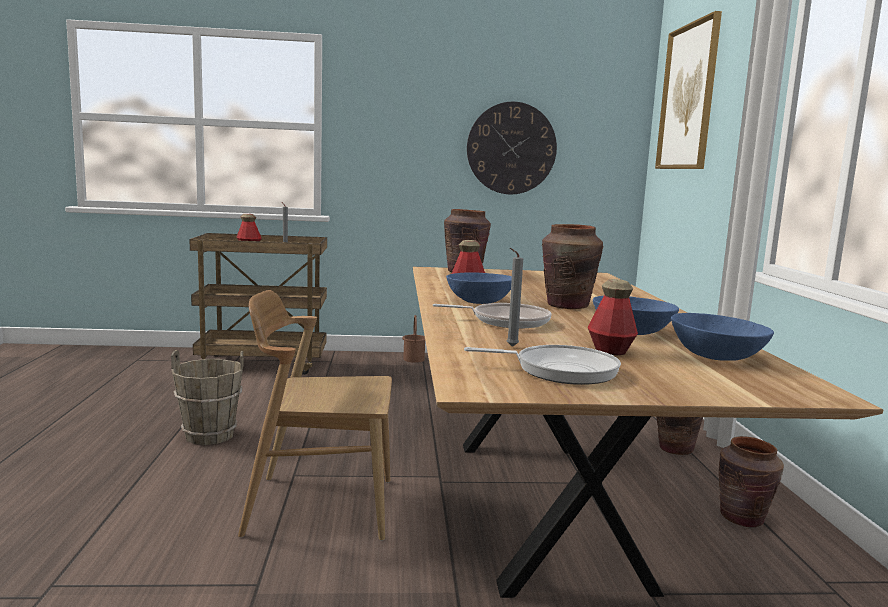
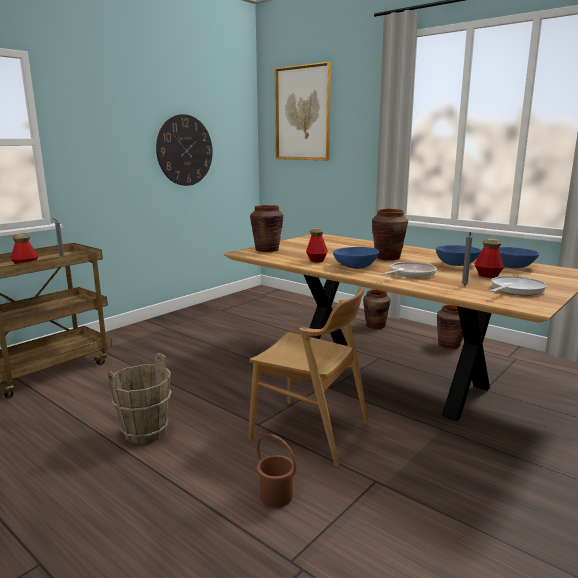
camera: 45 degrees left, 5 degrees up
(320, 506) = (310, 431): brown chair -> brown chair turned 105 degrees counterclockwise
(413, 359) = (151, 326): brown bucket -> brown bucket (276, 496)

